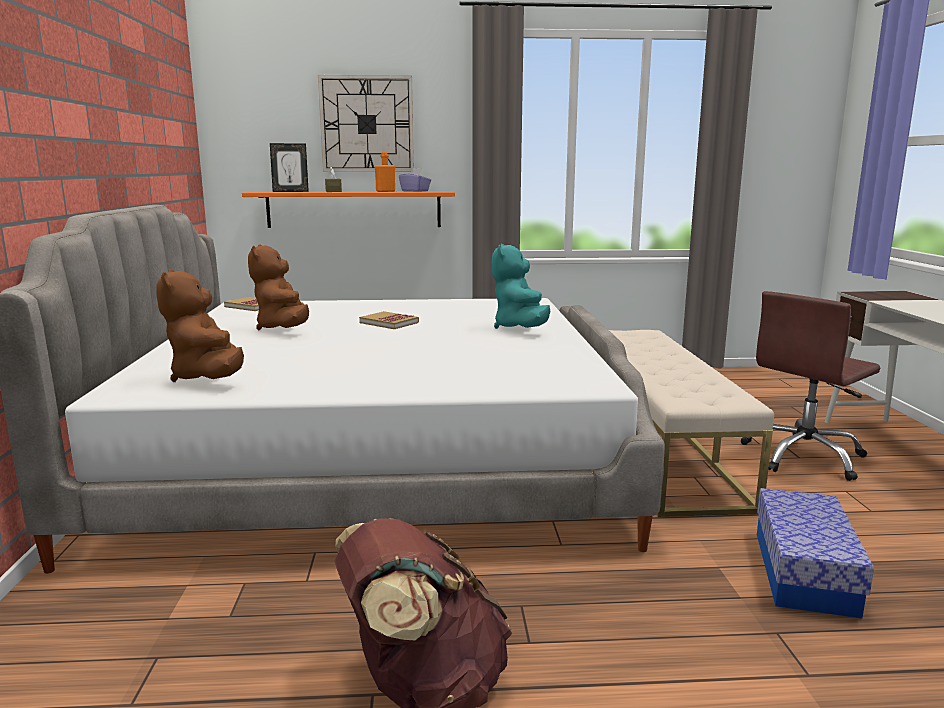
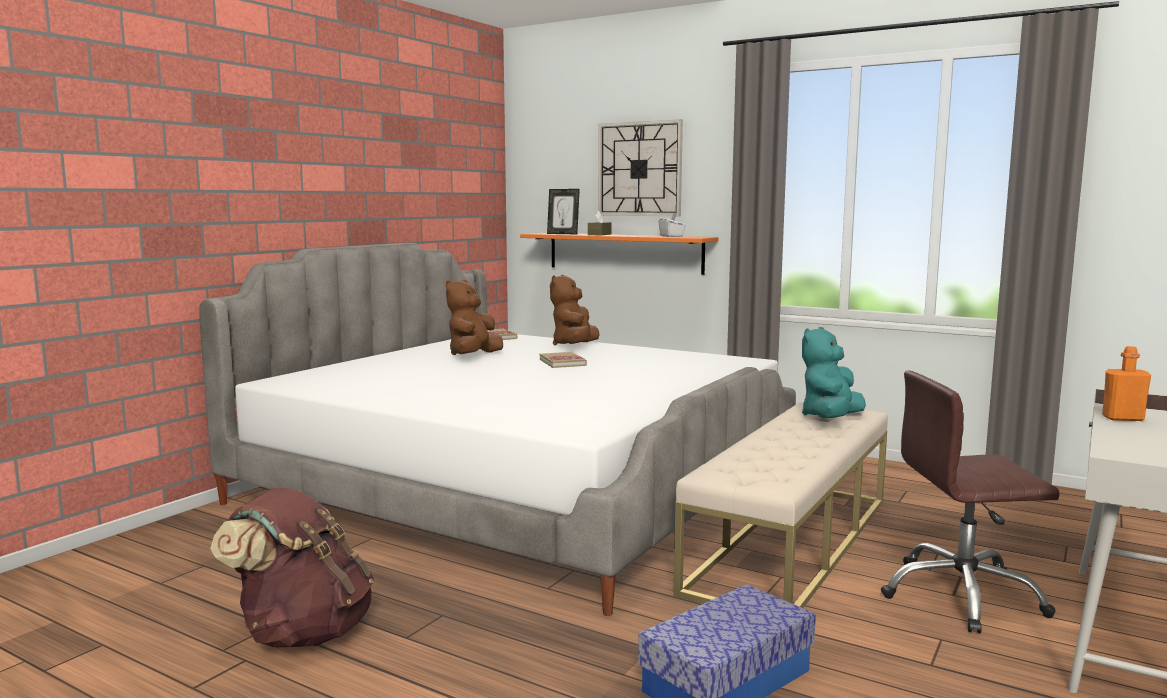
camera: 35 degrees right, 5 degrees down
(208, 378) = (342, 381): brown plush toy -> brown plush toy (575, 346)
(385, 191) = (642, 236): orange bottle -> orange bottle (1123, 418)
(415, 191) = (672, 236): purple tissue box -> white tissue box
(520, 328) = (661, 382): turquoise plush toy -> turquoise plush toy (830, 418)

